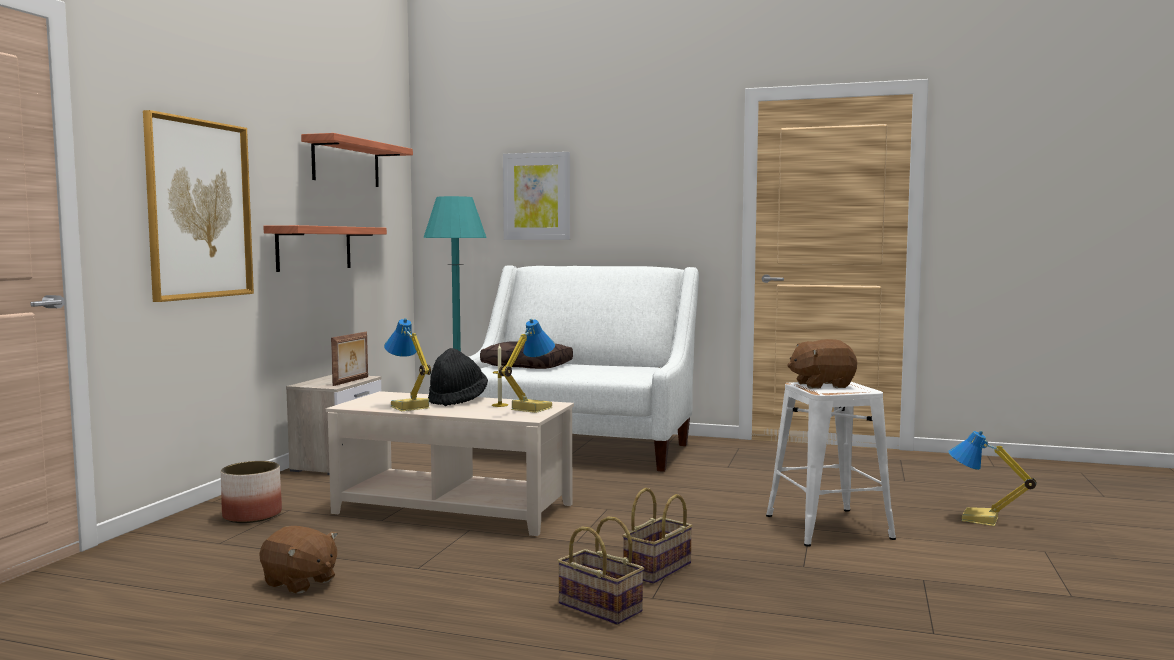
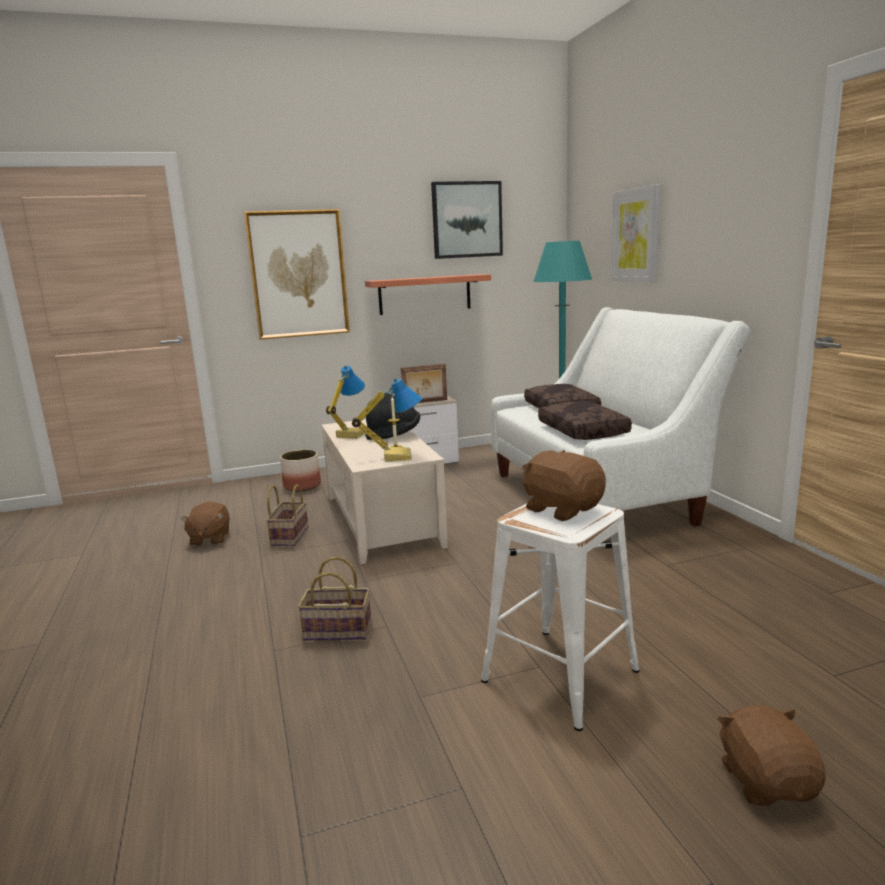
camera: 55 degrees right, 10 degrees up
(346, 163) = (467, 220): shelf -> picture
(597, 608) = (236, 637): basket -> basket (289, 535)
(603, 373) = (584, 431): none -> brown pillow
(980, 519) = (767, 782): table lamp -> brown plush toy

